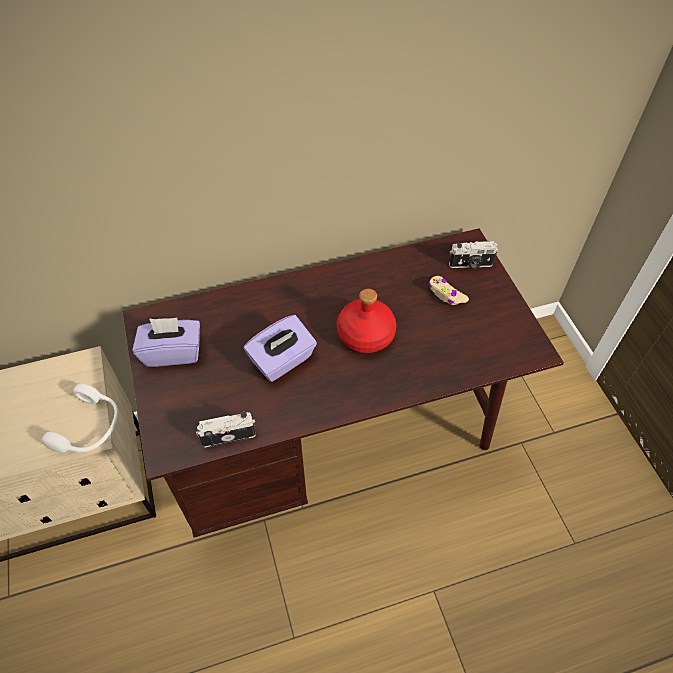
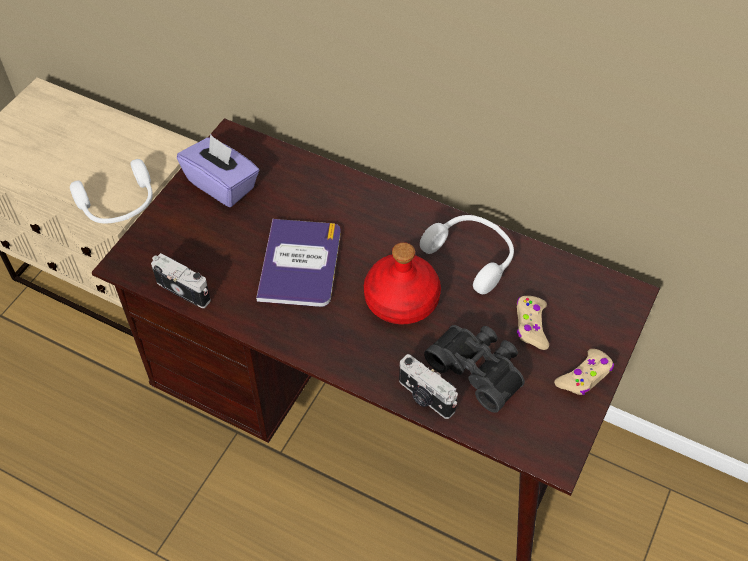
camera: 45 degrees right, 0 degrees up
(282, 361) = (300, 263): purple tissue box -> book
(373, 281) = (472, 256): none -> white headphones
(449, 338) = (479, 369): none -> black binoculars
(471, 265) = (598, 317): camera -> camera (425, 397)
(500, 299) = (584, 376): none -> beige game controller

